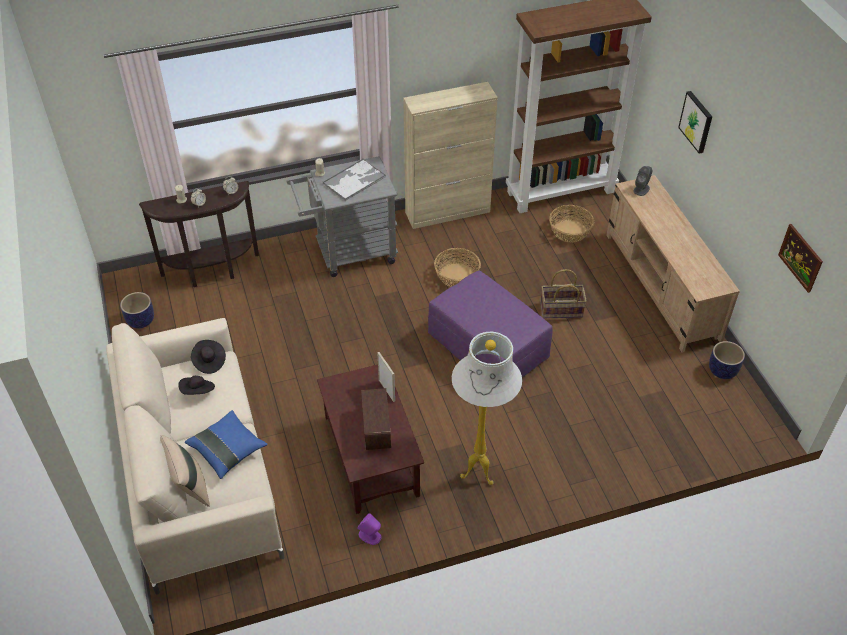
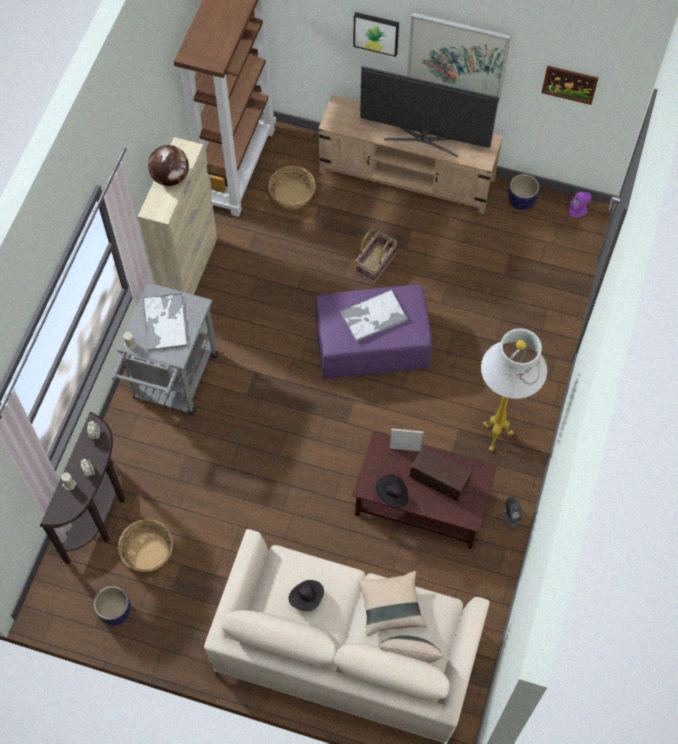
camera: 55 degrees left, 15 degrees up
(209, 362) = (277, 571): black hat -> black hat (392, 495)
(228, 450) = (391, 606): blue pillow -> beige pillow
(370, 536) = (499, 551): purple speaker -> purple speaker (578, 210)
(452, 96) = (171, 177): none -> globe
(457, 275) = (273, 314): basket -> basket (148, 551)
(490, 309) = (373, 316): none -> tray
(641, 189) = (341, 115): grey speaker -> grey speaker (510, 516)
(678, 245) = (424, 138): none -> television
(736, 179) = (457, 57): none -> picture

